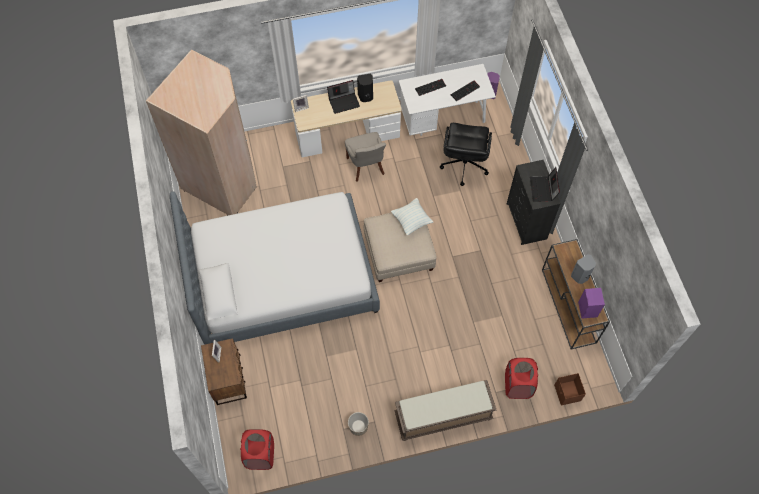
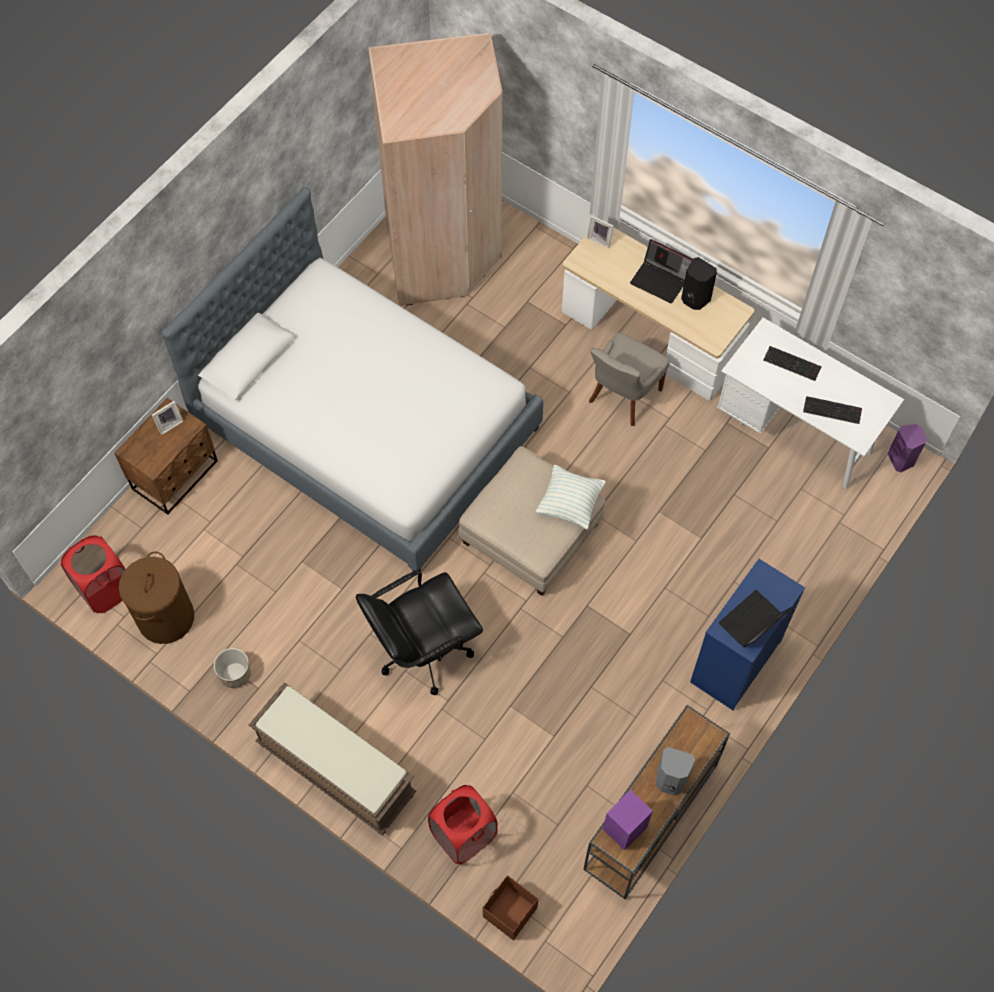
camera: 50 degrees right, 0 degrees up
(301, 437) = (165, 617): none -> brown laundry basket
(463, 165) = (746, 514): black office chair -> black office chair (423, 650)
(526, 221) = (735, 661): black dresser -> blue dresser

